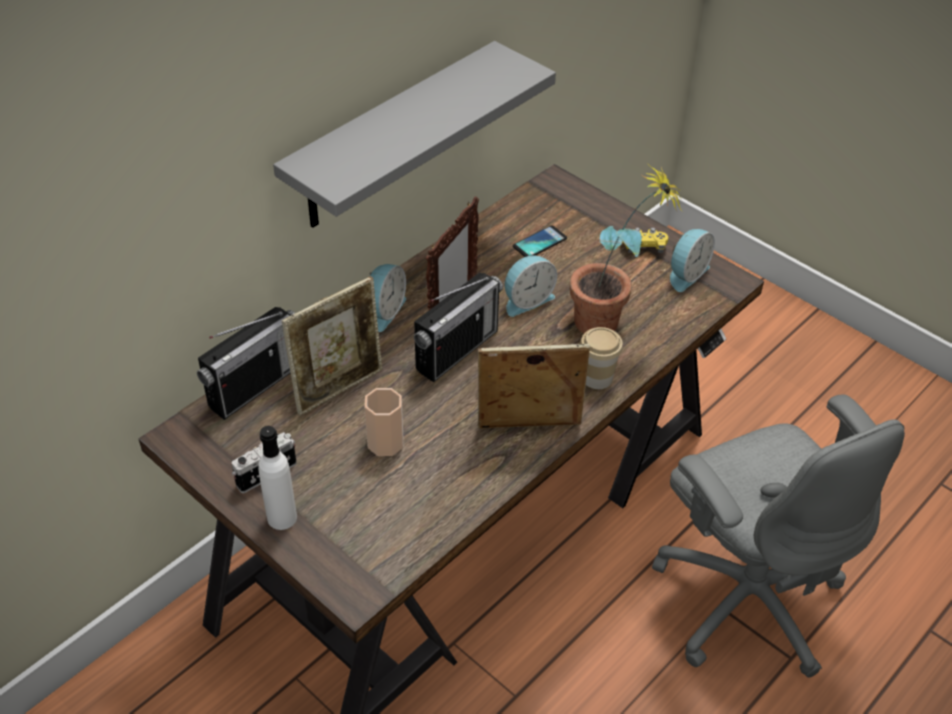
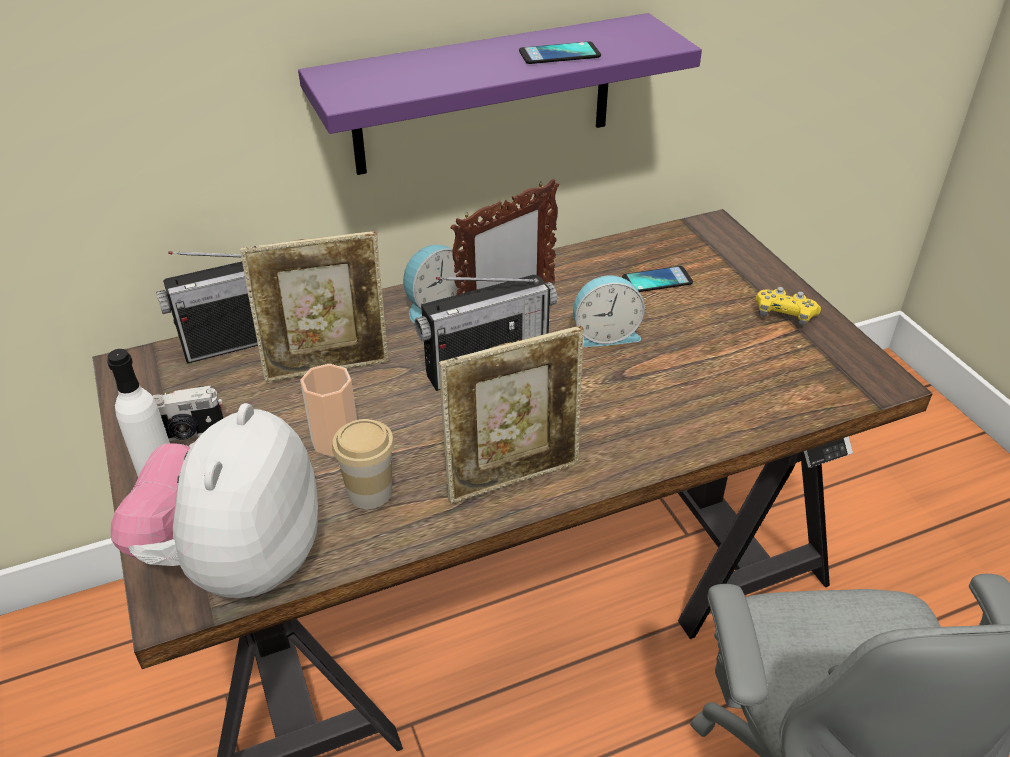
camera: 25 degrees right, 5 degrees down
(380, 551) = (237, 562): none -> plush toy
(392, 138) = (484, 95): grey shelf -> purple shelf
(460, 102) = (559, 54): none -> phone
(528, 429) = (513, 477): picture frame -> picture frame turned 135 degrees clockwise
(597, 378) = (639, 444): cup -> cup (370, 492)
(610, 323) = (694, 386): potted plant -> none
(686, 274) = (825, 357): alarm clock -> none

